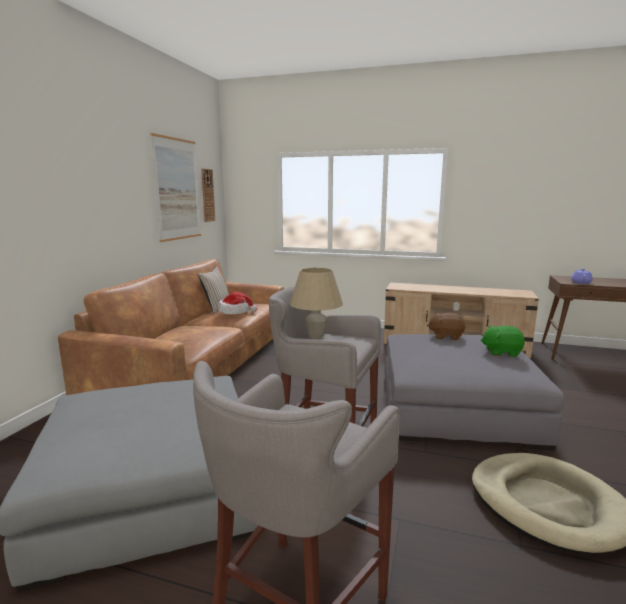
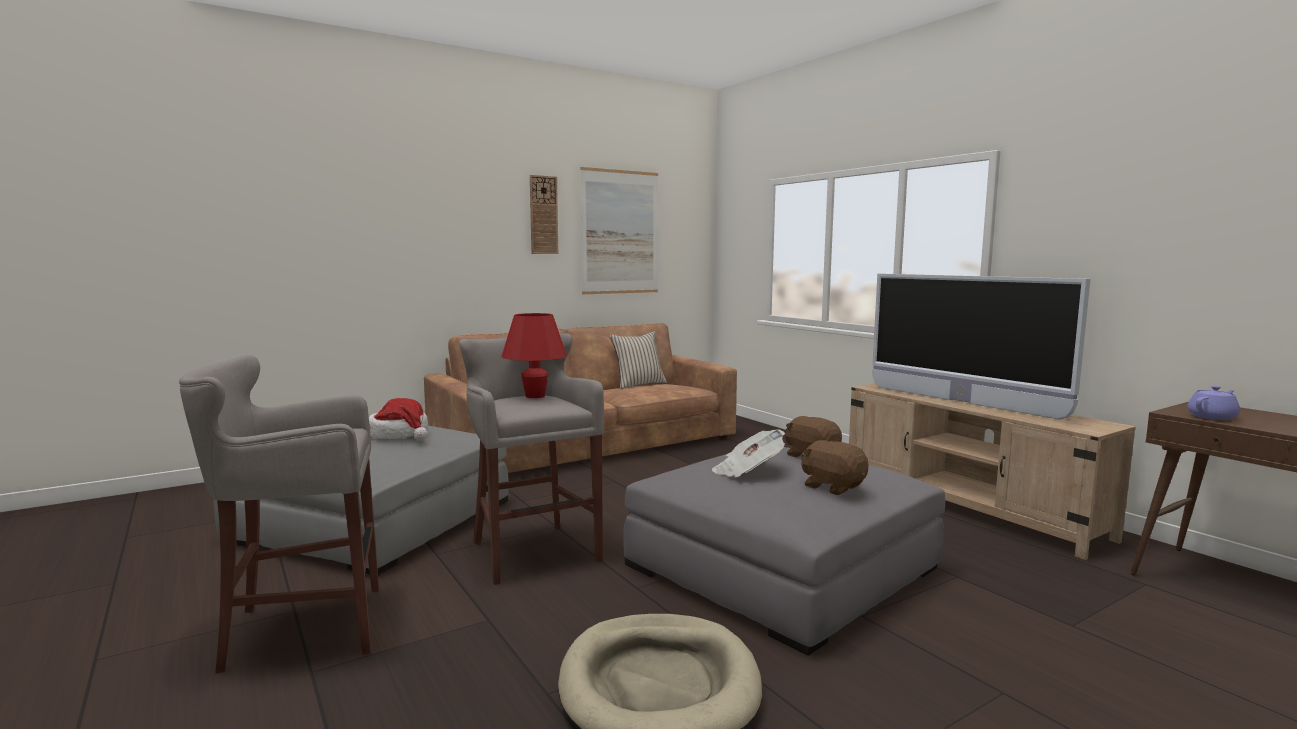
camera: 40 degrees right, 5 degrees down
(207, 195) = (678, 240): wall clock -> wall clock (543, 215)
(235, 311) = (638, 388): hat -> hat (400, 434)
(316, 336) = (535, 396): beige table lamp -> red table lamp
(449, 355) = (748, 471): none -> newspaper
(452, 289) = (961, 402): none -> television
(501, 352) = (832, 487): green plush toy -> brown plush toy

